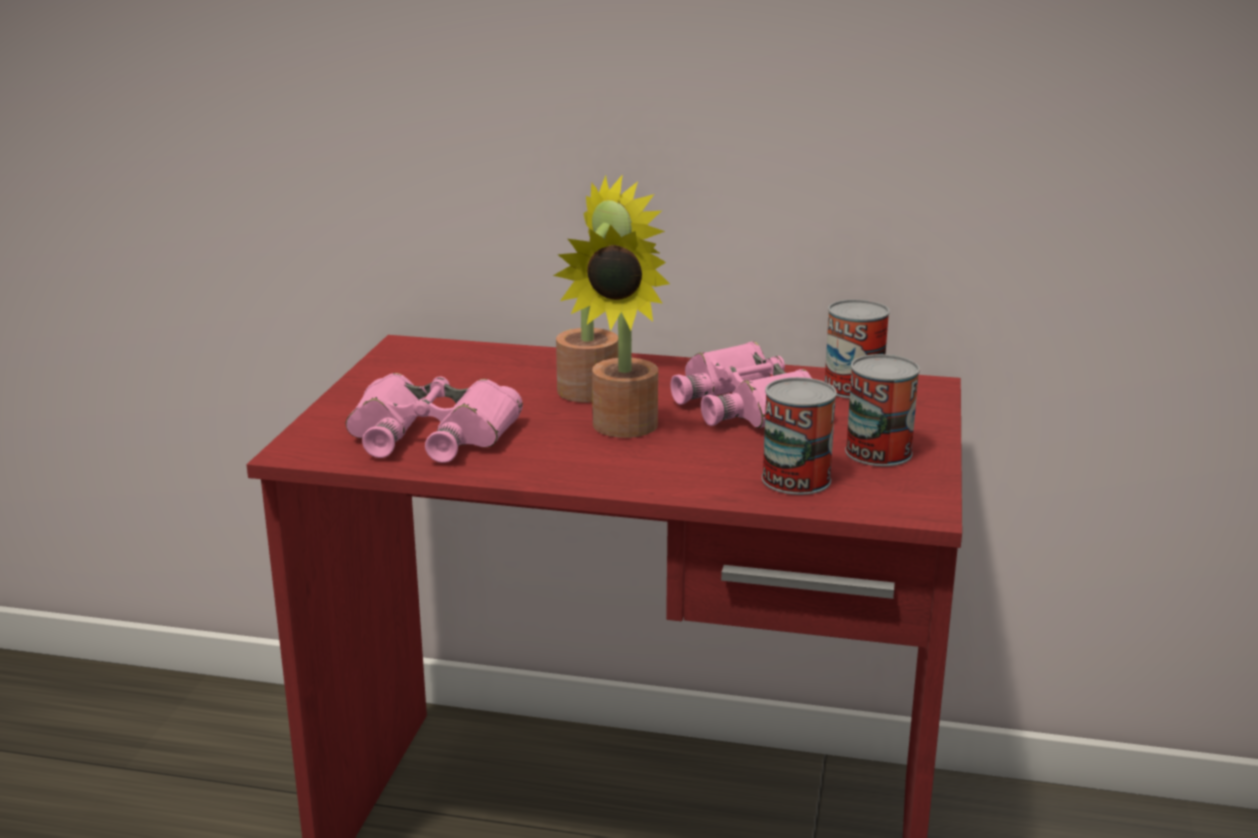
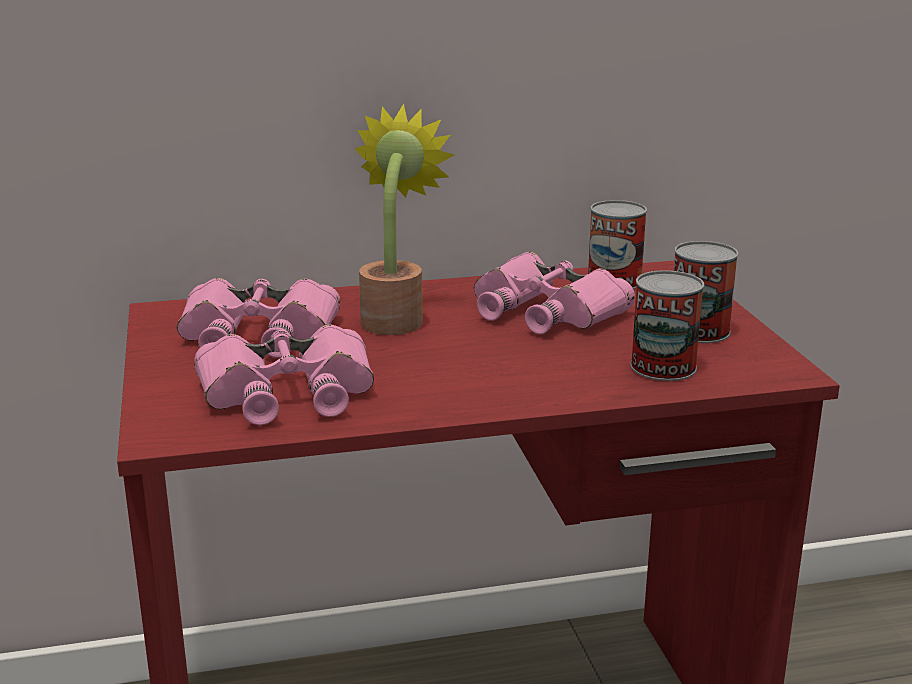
camera: 25 degrees left, 0 degrees up
(461, 380) = (258, 334): none -> pink binoculars
(622, 430) = (464, 353): potted plant -> none

